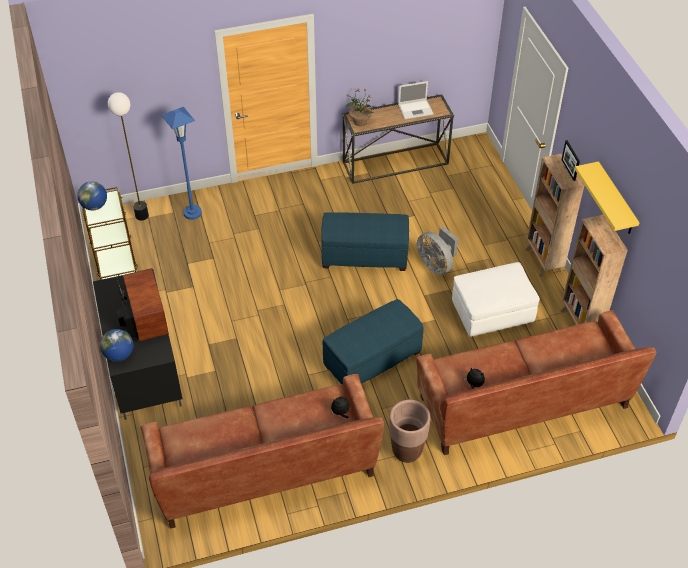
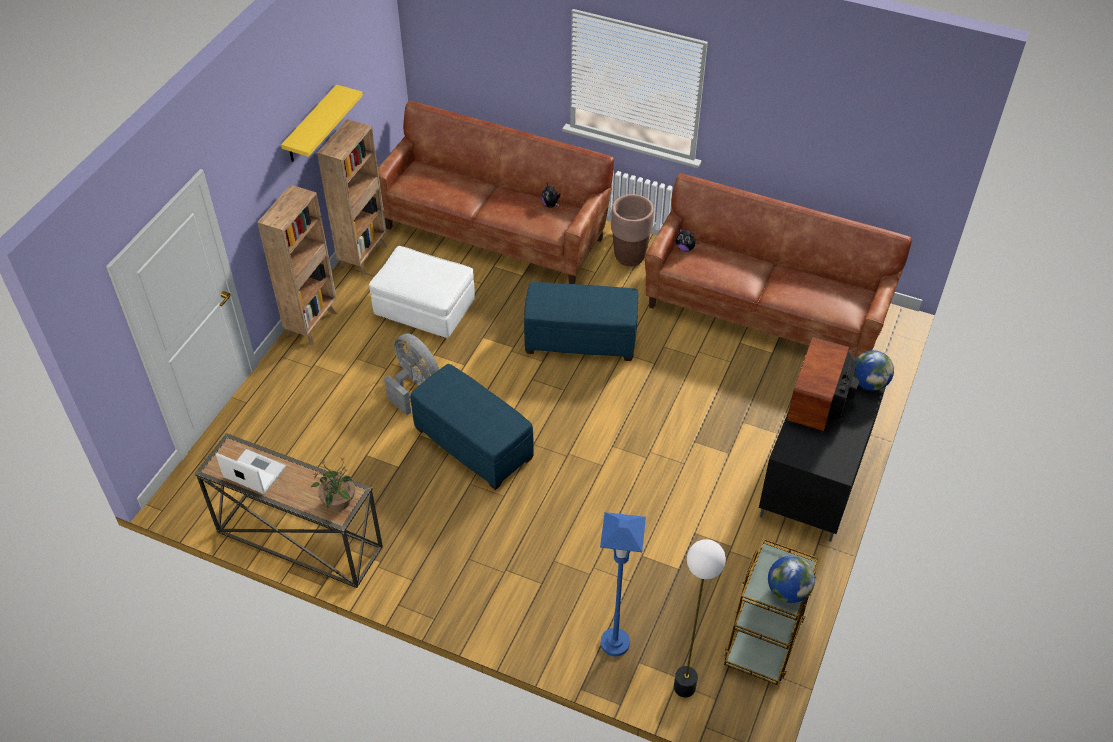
camera: 140 degrees left, 0 degrees up
(436, 264) = (414, 386): grey fan -> grey fan turned 45 degrees counterclockwise
(568, 170) = (281, 204): picture frame -> none

